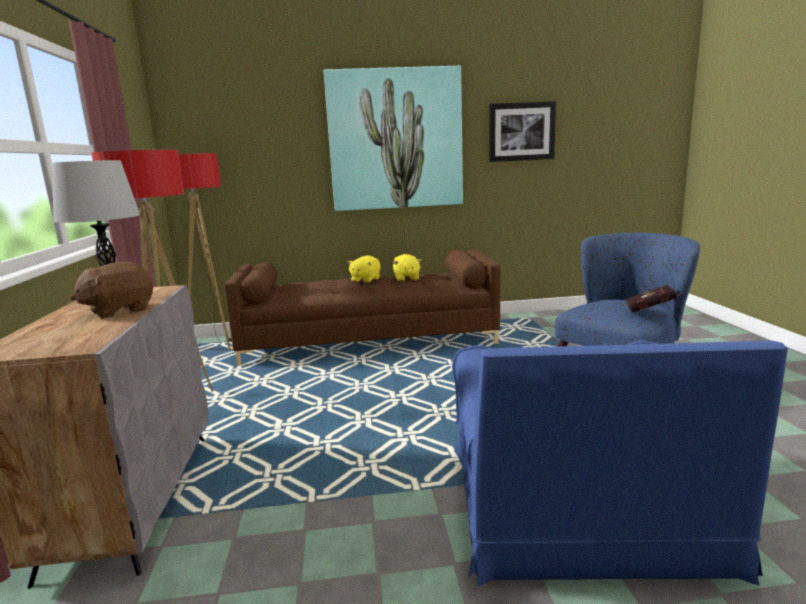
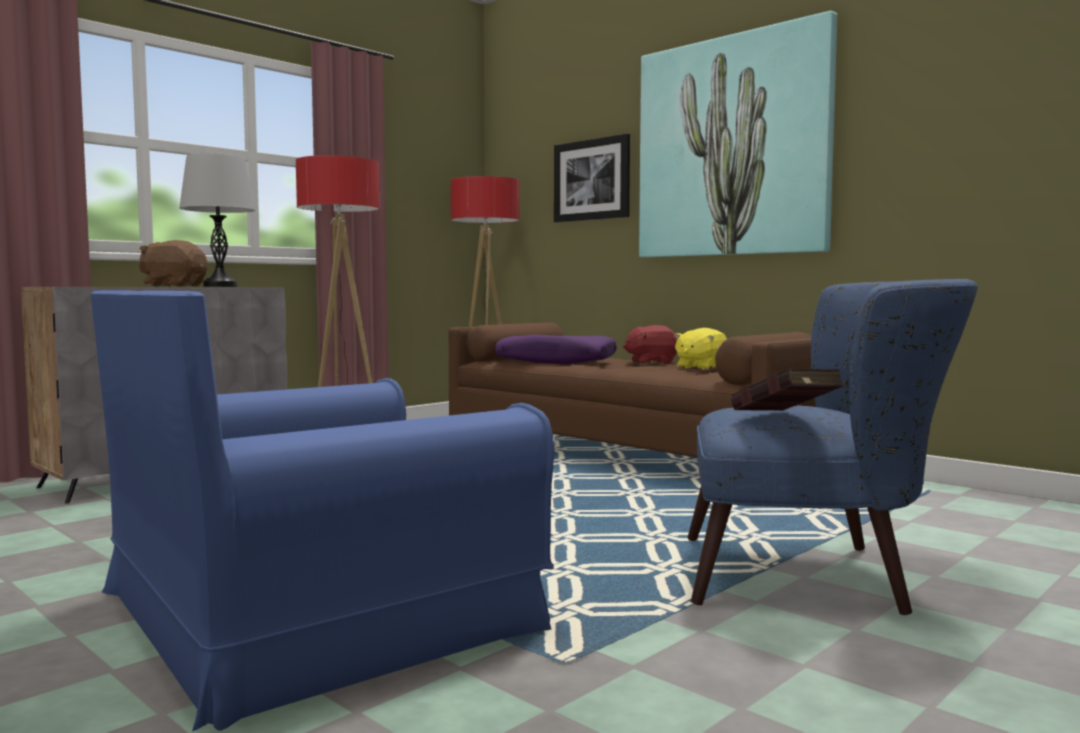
camera: 50 degrees right, 10 degrees down
(314, 292) = (556, 362): none -> purple pillow
(365, 280) = (651, 363): yellow plush toy -> red plush toy
(521, 132) = (955, 112): picture -> picture (592, 180)

